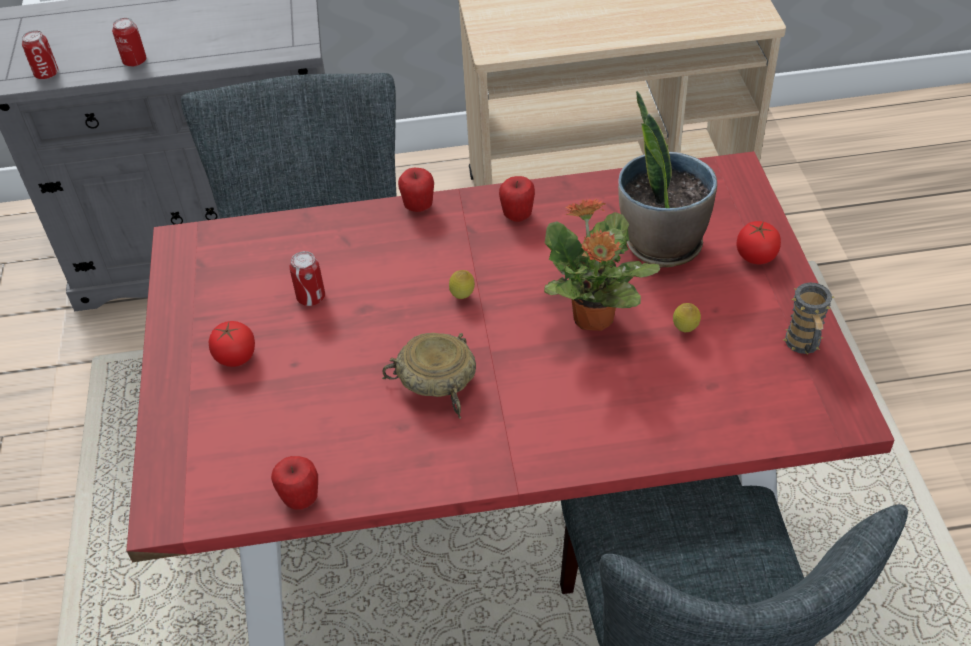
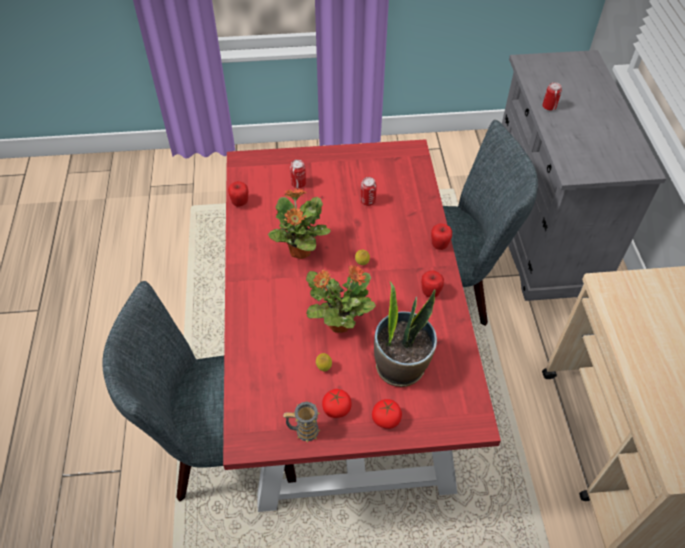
camera: 90 degrees right, 5 degrees up
(47, 74) = (533, 76): can -> can (298, 184)
(235, 357) = (329, 176): tomato -> tomato (336, 409)
(437, 384) = (300, 251): beige bowl -> potted plant

